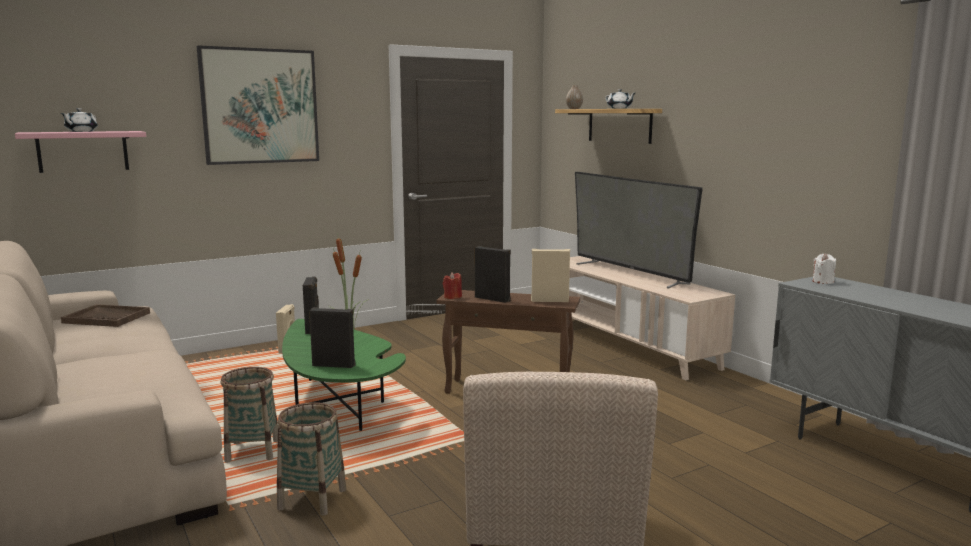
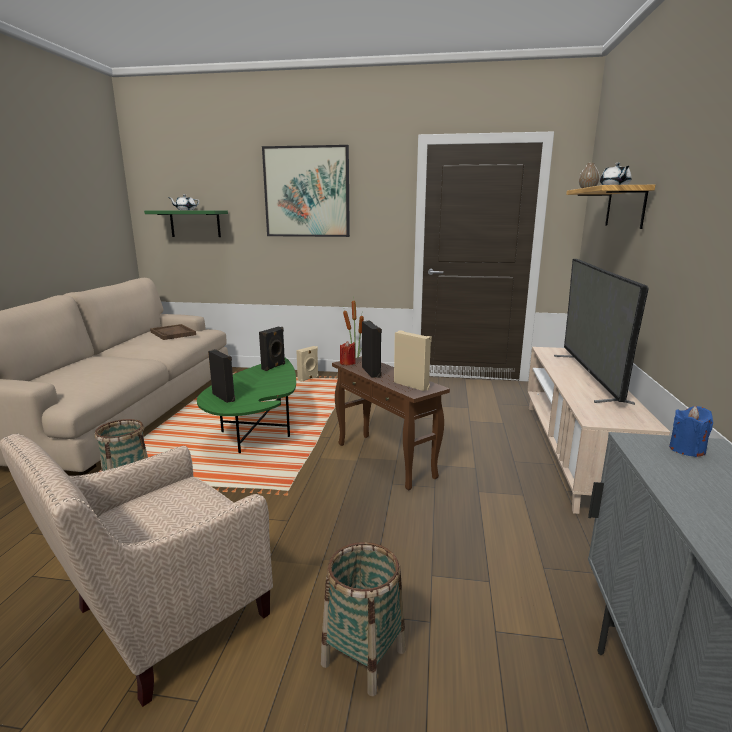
camera: 40 degrees right, 5 degrees up
(83, 151) = (195, 223): pink shelf -> green shelf
(253, 451) = (167, 443): basket -> basket (364, 657)
(823, 281) = (687, 449): white candle -> blue candle

